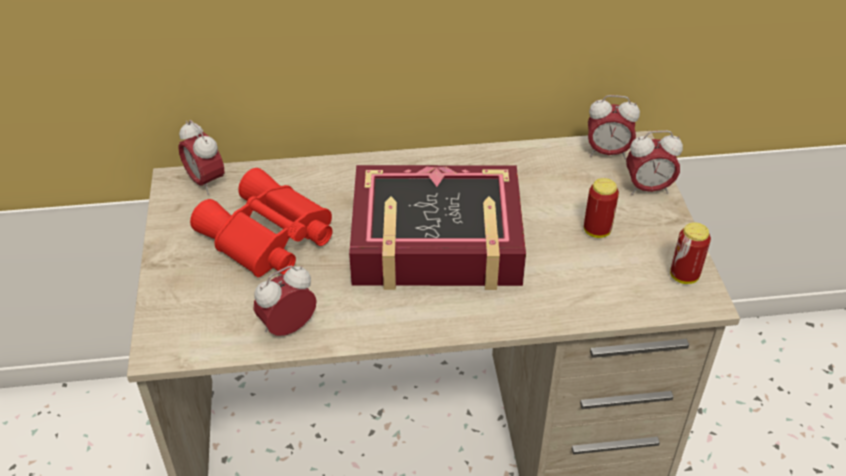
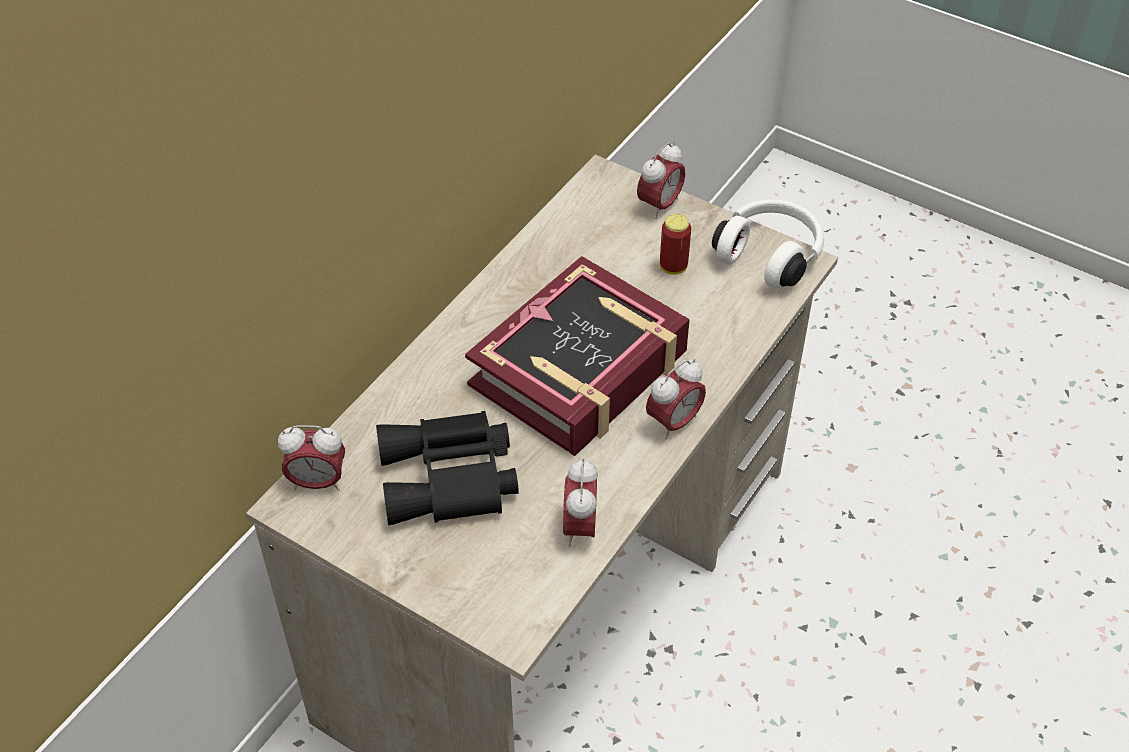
camera: 50 degrees left, 5 degrees up
(267, 238) = (450, 480): red binoculars -> black binoculars
(607, 153) = (592, 197): alarm clock -> alarm clock (674, 422)
(684, 276) = (770, 255): can -> white headphones

